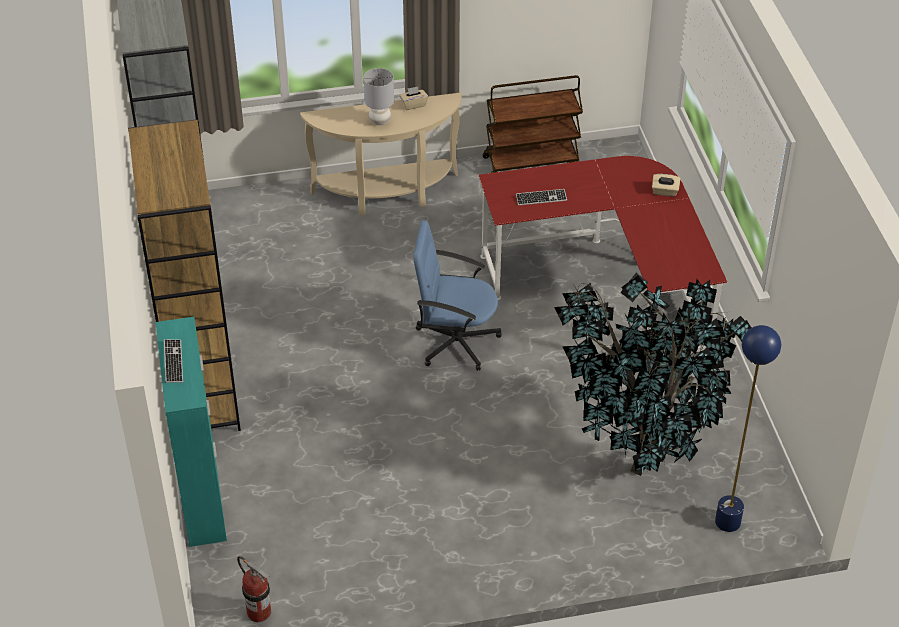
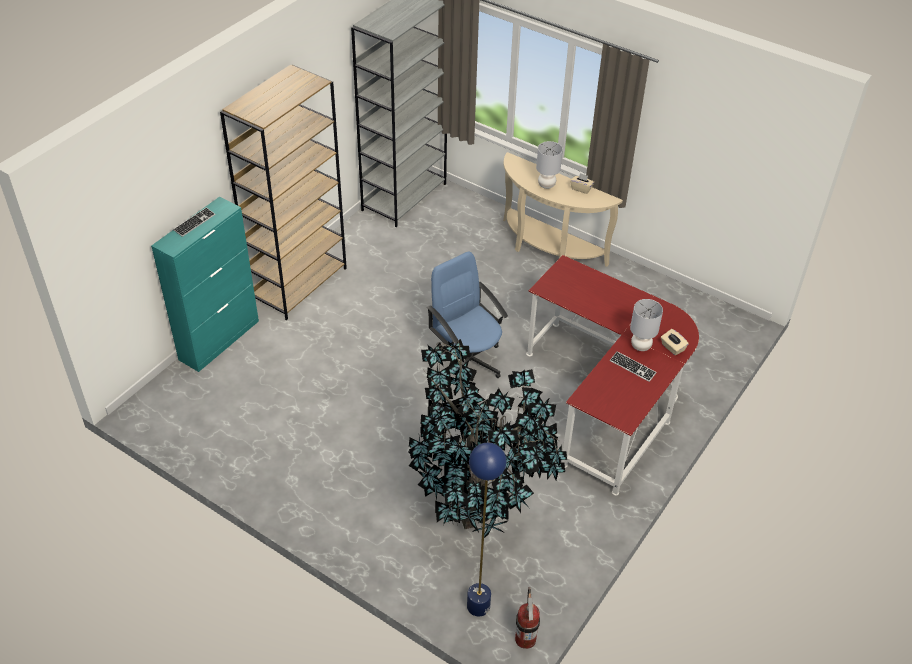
camera: 45 degrees right, 0 degrees up
(259, 612) = (160, 422): fire extinguisher -> fire extinguisher (525, 639)
(531, 162) = (667, 290): brown cart -> none
(541, 198) = (581, 295): keyboard -> keyboard (632, 367)
(641, 207) = (640, 346): none -> grey table lamp

